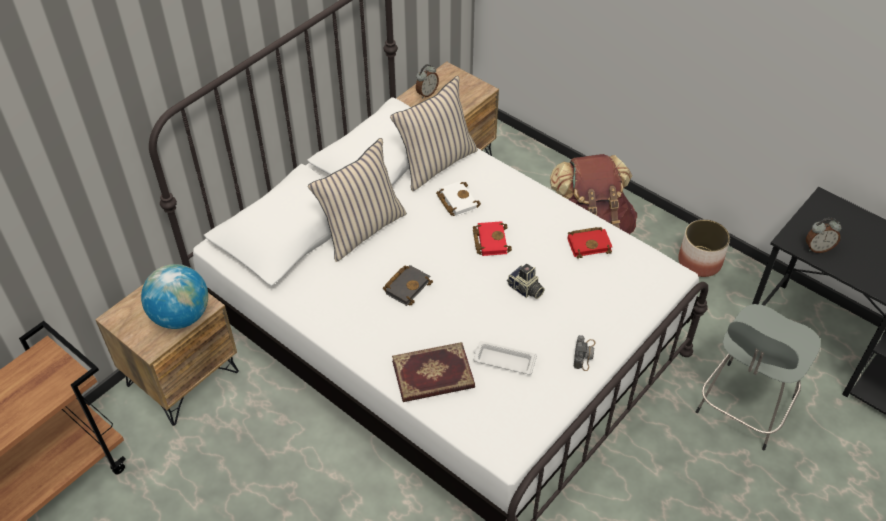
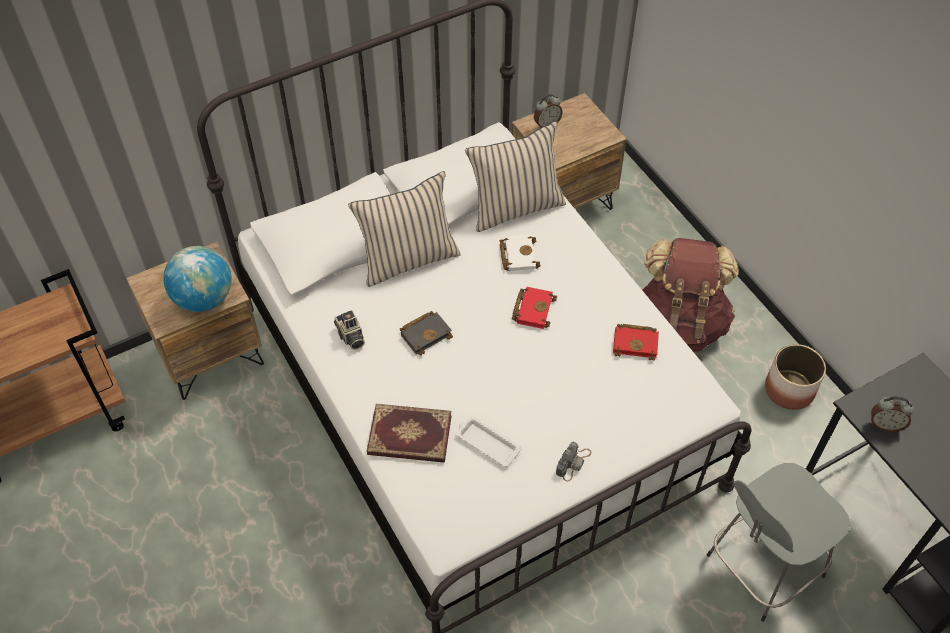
camera: 20 degrees right, 5 degrees up
(525, 290) = (544, 374): camera -> camera (350, 336)

